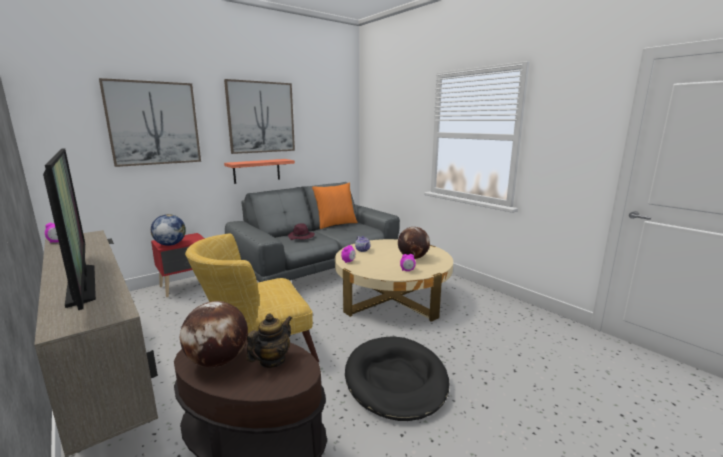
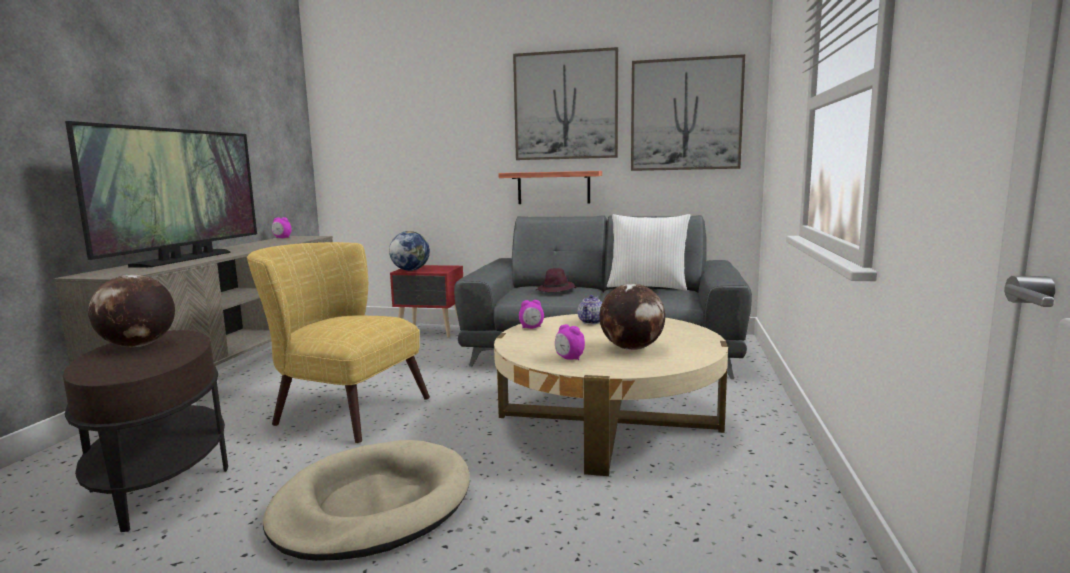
camera: 50 degrees right, 5 degrees down
(154, 123) = (426, 120): picture -> picture (685, 115)
(272, 360) = (149, 359): teapot -> none
(335, 224) = (647, 286): orange pillow -> white pillow
(396, 380) = (372, 505): black dog bed -> beige dog bed

